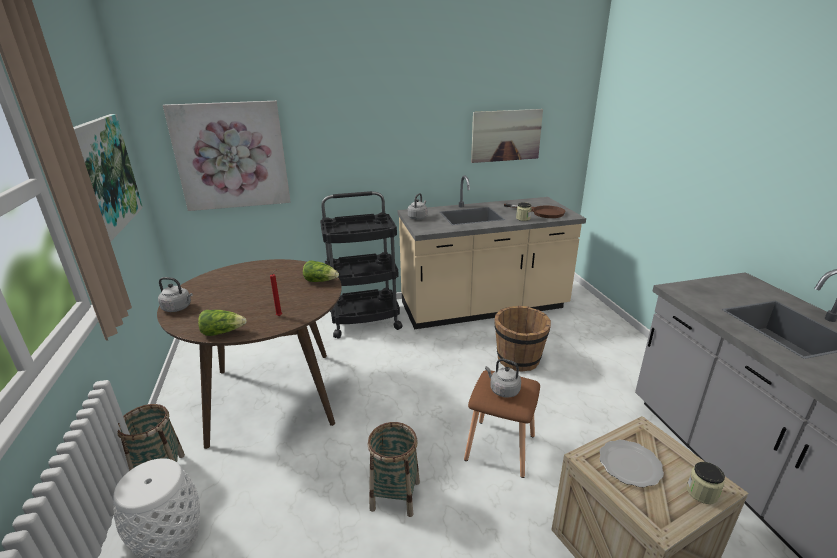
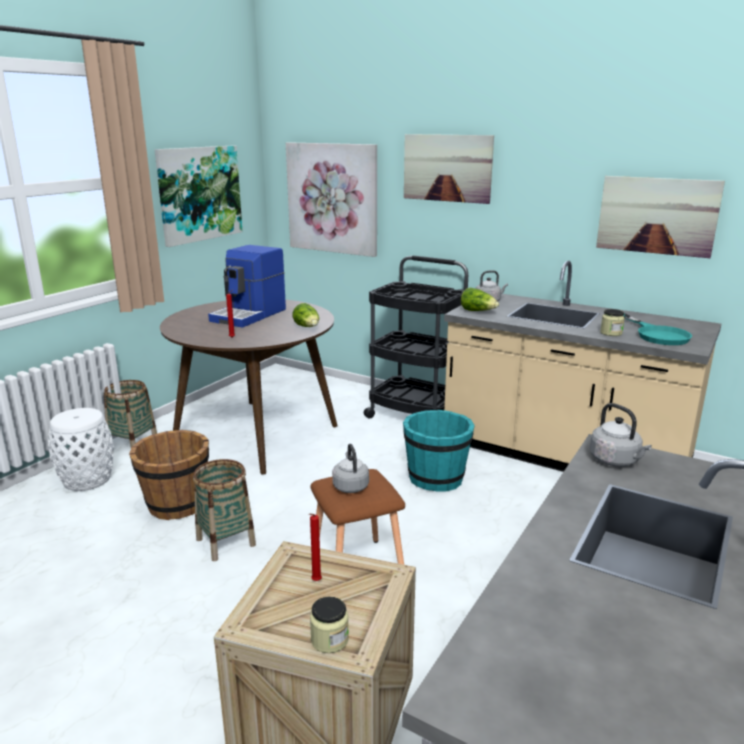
camera: 45 degrees right, 5 degrees down
(178, 308) = (192, 313): grey kettle -> grey kettle (616, 461)
(223, 332) = (183, 334): lettuce -> lettuce (478, 311)
(244, 289) = (250, 315): none -> coffee machine
(350, 116) = (447, 168): none -> picture
(445, 358) = (436, 478): none -> turquoise bucket
(518, 359) = (512, 518): brown bucket -> brown bucket (176, 504)
(542, 212) = (657, 334): brown frying pan -> turquoise frying pan
(629, 465) = (315, 582): plate -> red candle

